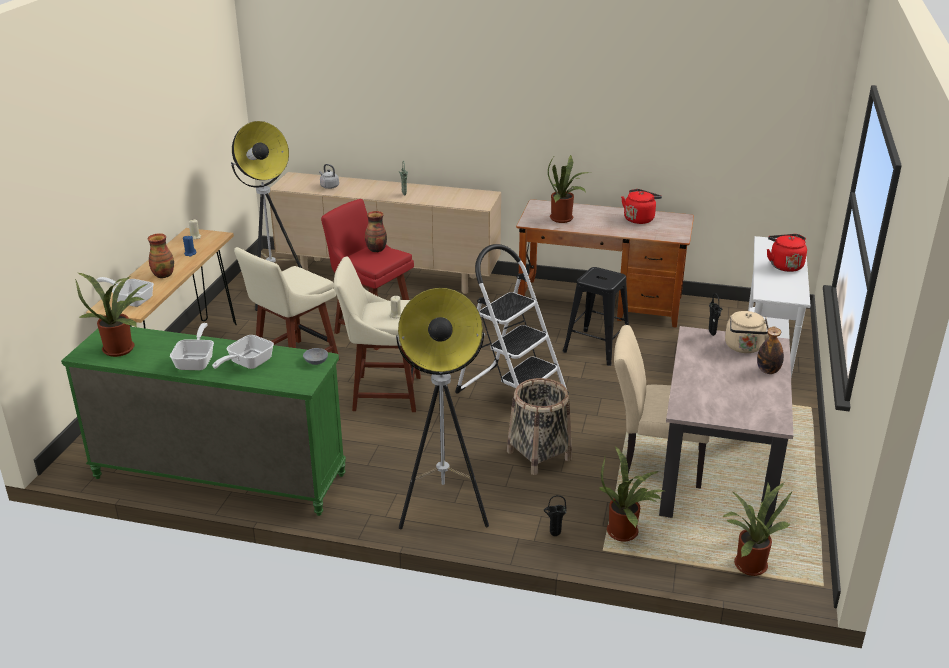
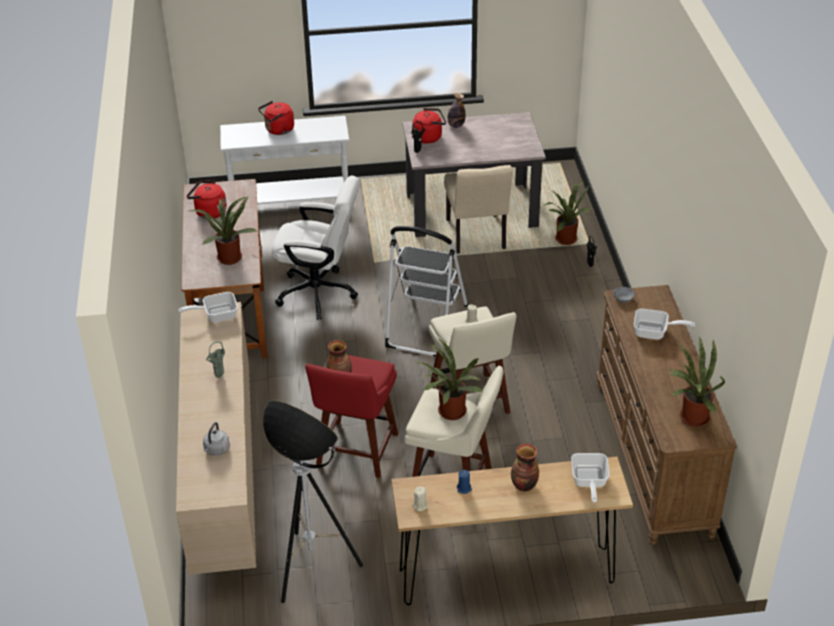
camera: 110 degrees left, 10 degrees up
(196, 361) = (673, 362): frying pan -> frying pan (216, 315)
(218, 476) = (653, 458): green dresser -> brown dresser
(443, 507) = (598, 322): floor lamp -> none
(539, 455) = (505, 292): basket -> none
(596, 347) = (320, 294): black stool -> white office chair
(744, 348) = (429, 137): beige kettle -> red kettle
(748, 563) = (559, 189): potted plant -> potted plant (449, 413)

